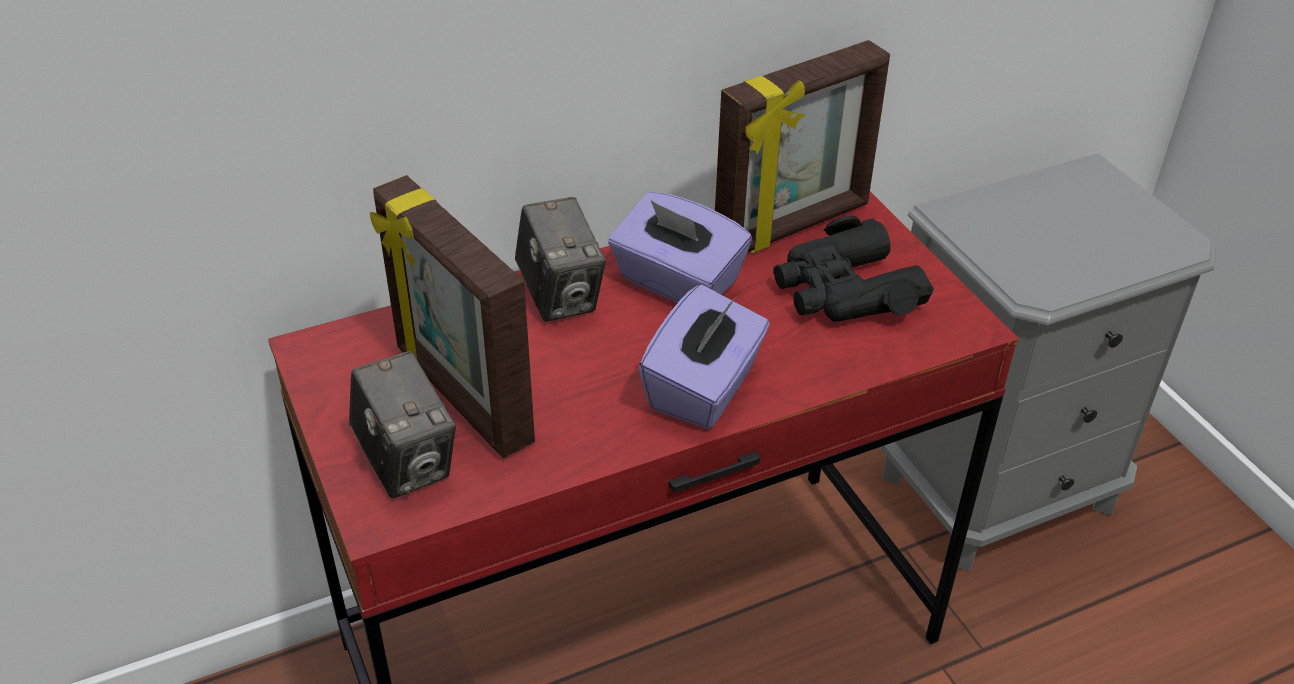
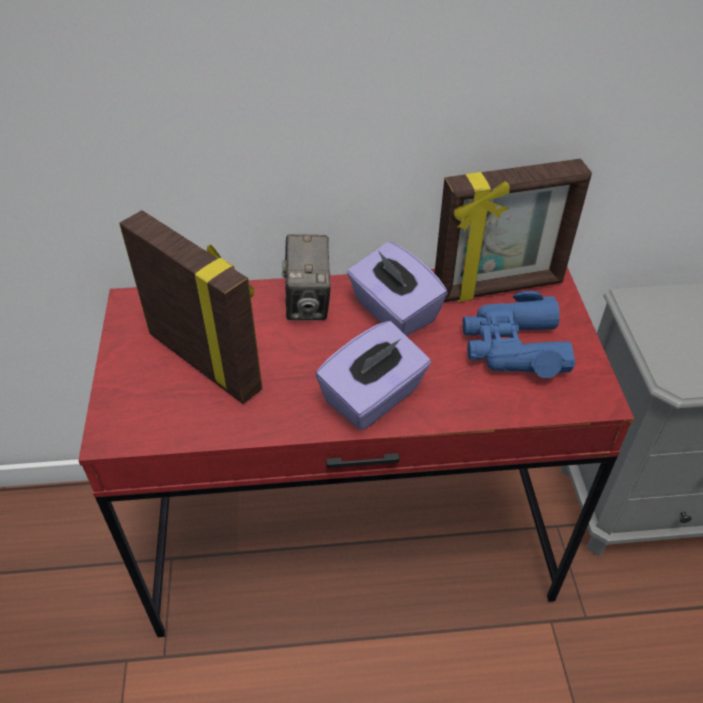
camera: 20 degrees right, 5 degrees up
(407, 462) = (148, 399): camera -> none
(460, 397) = (206, 360): picture frame -> picture frame turned 150 degrees clockwise
(844, 291) = (513, 347): black binoculars -> blue binoculars

